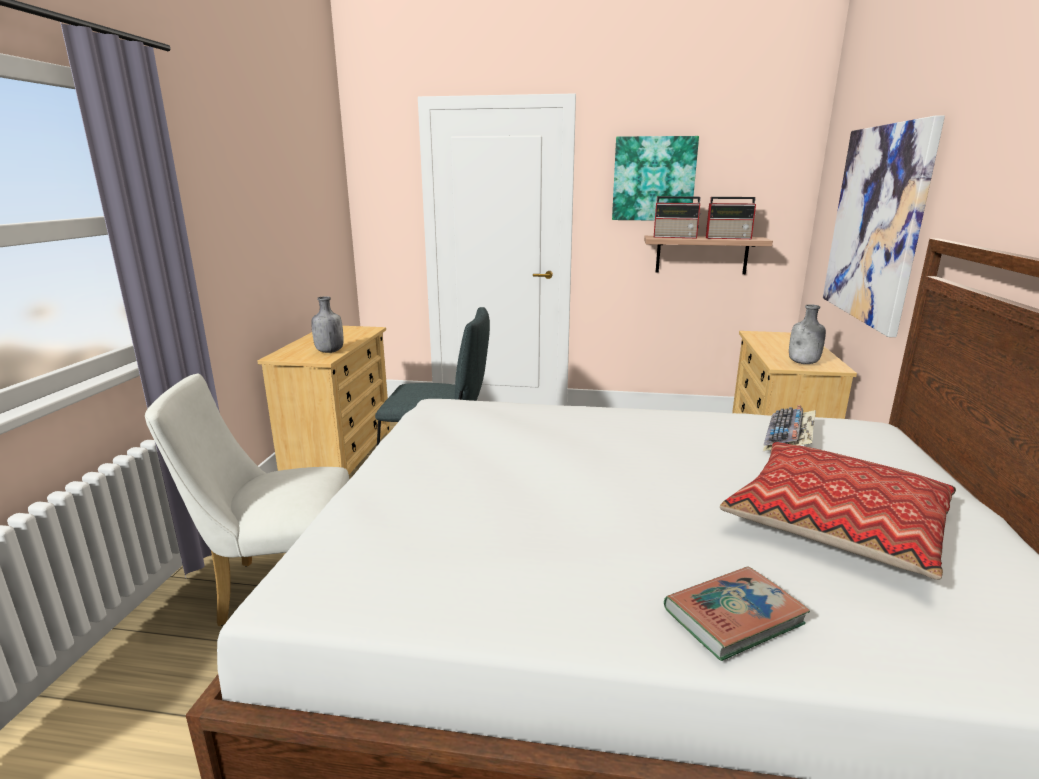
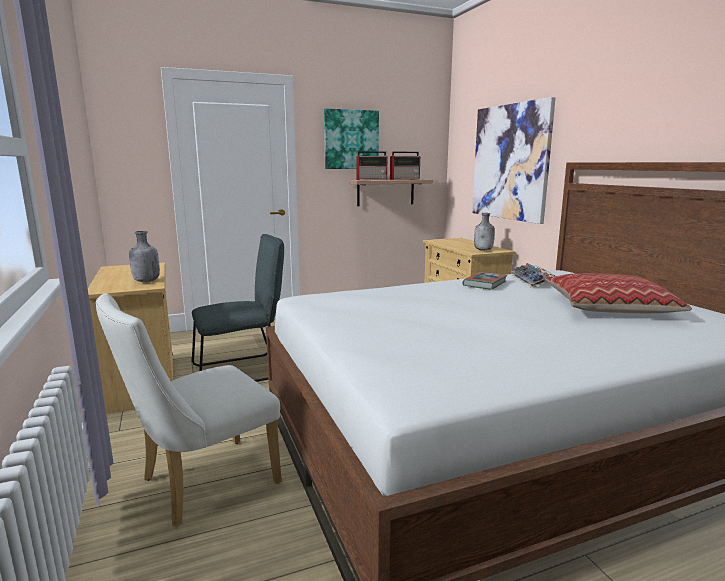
camera: 30 degrees left, 5 degrees down
(733, 617) = (634, 347): book -> book (484, 284)

